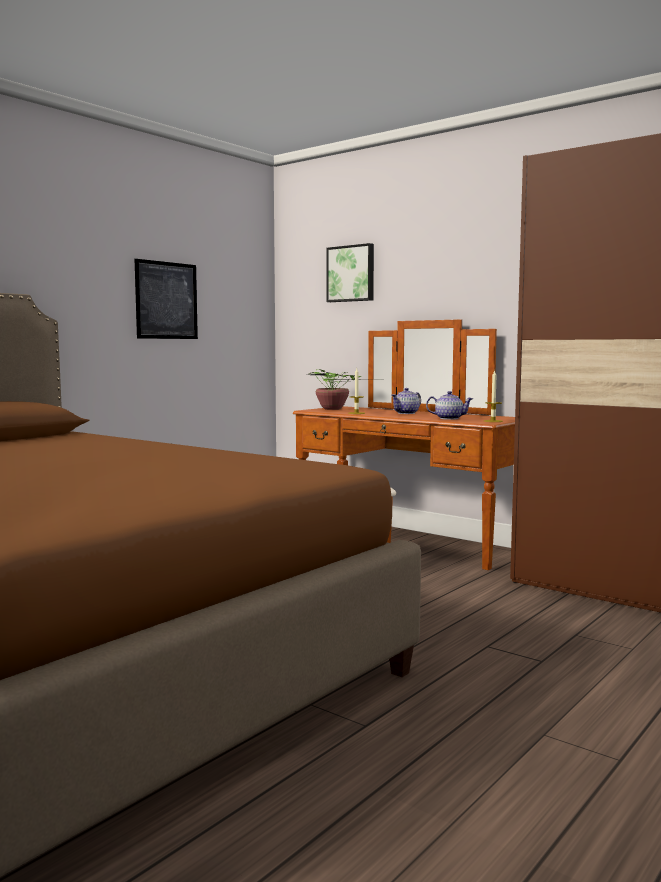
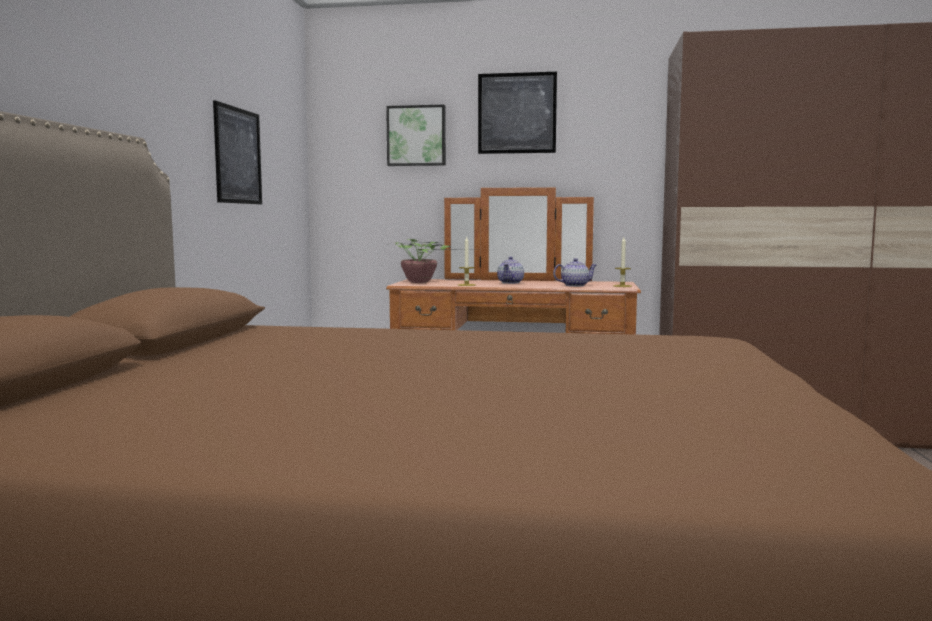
camera: 30 degrees left, 0 degrees up
(432, 247) = (517, 113): none -> picture

